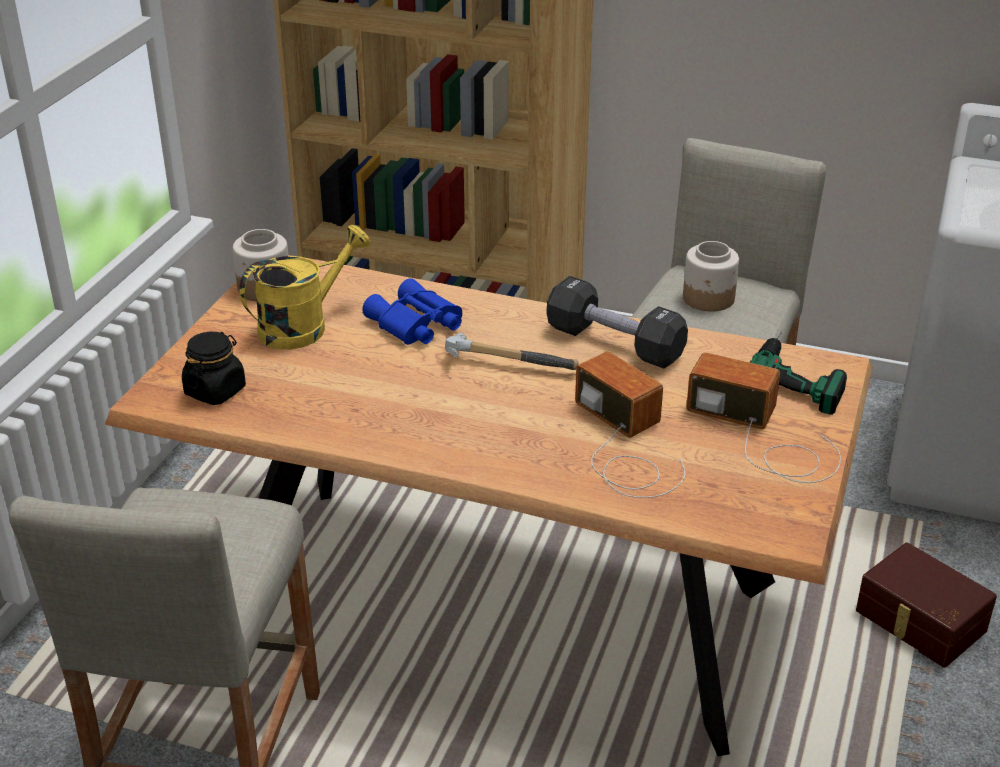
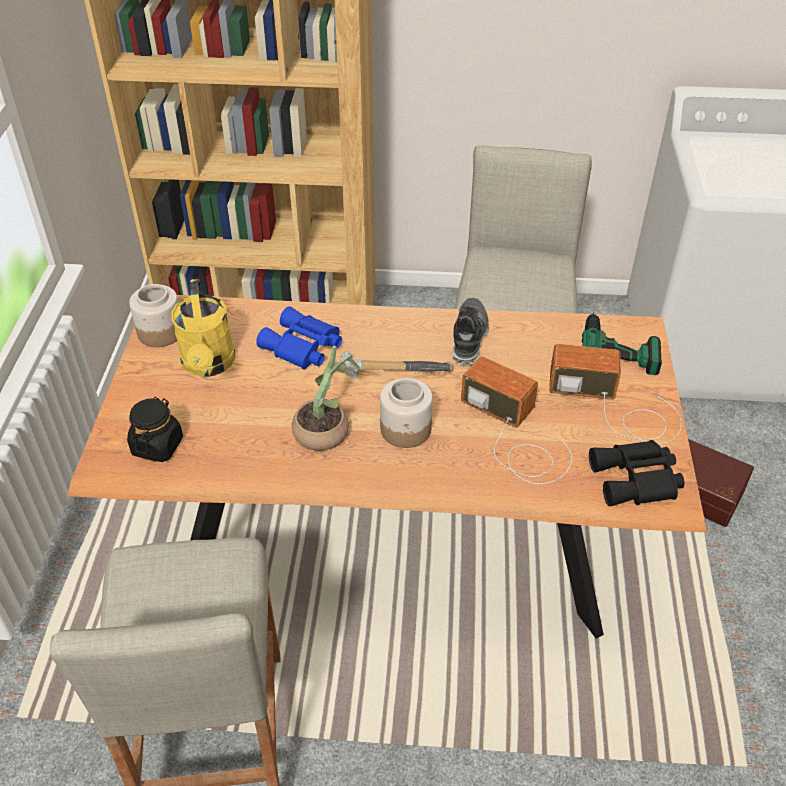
camera: 15 degrees left, 10 degrees up
(303, 326) = (209, 365): yellow watering can -> yellow watering can turned 135 degrees clockwise
(407, 405) = (327, 429): none -> potted plant
(614, 343) = (468, 337): black dumbbell -> shoe
(709, 298) = (514, 276): jar -> jar (406, 430)
(754, 514) = (636, 480): none -> black binoculars

